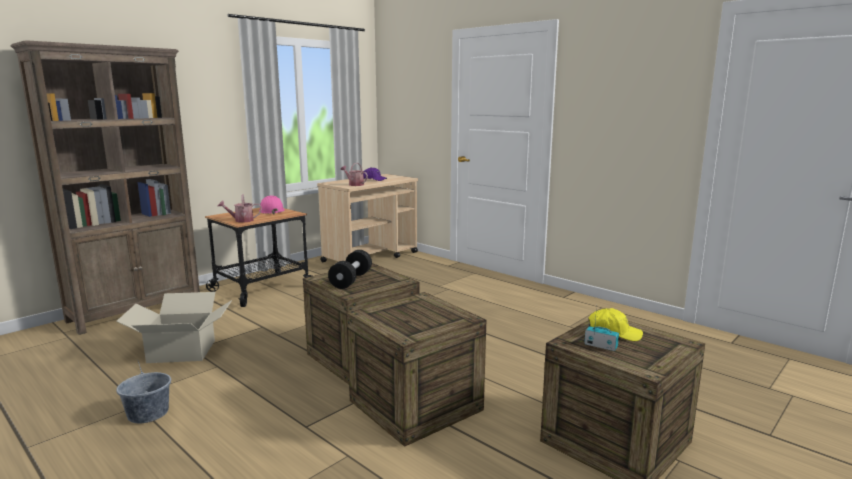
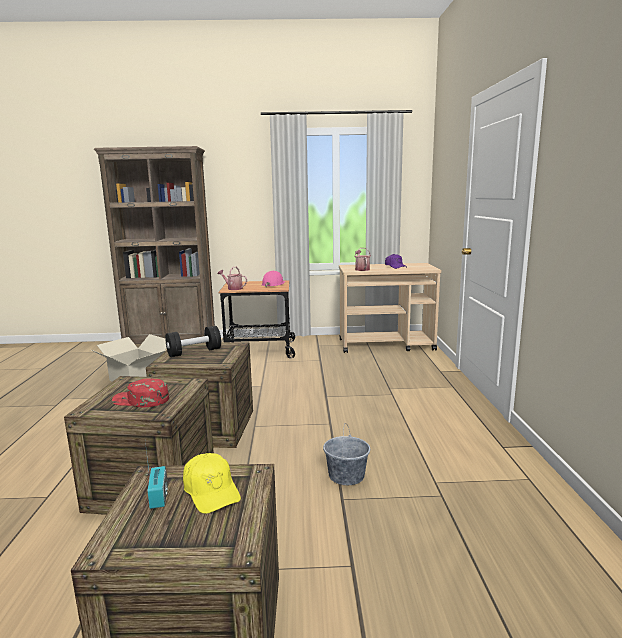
camera: 45 degrees right, 0 degrees up
(148, 414) = (48, 412): grey bucket -> grey bucket (346, 476)
(425, 318) = (141, 400): none -> red cap

